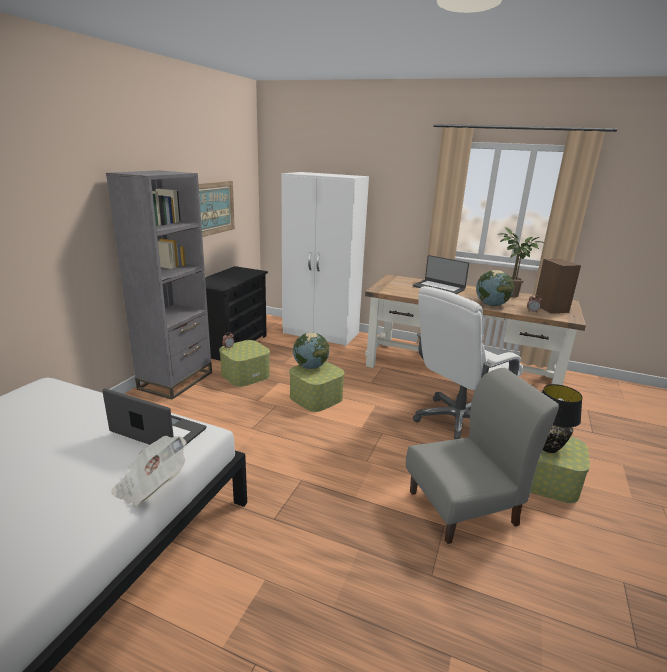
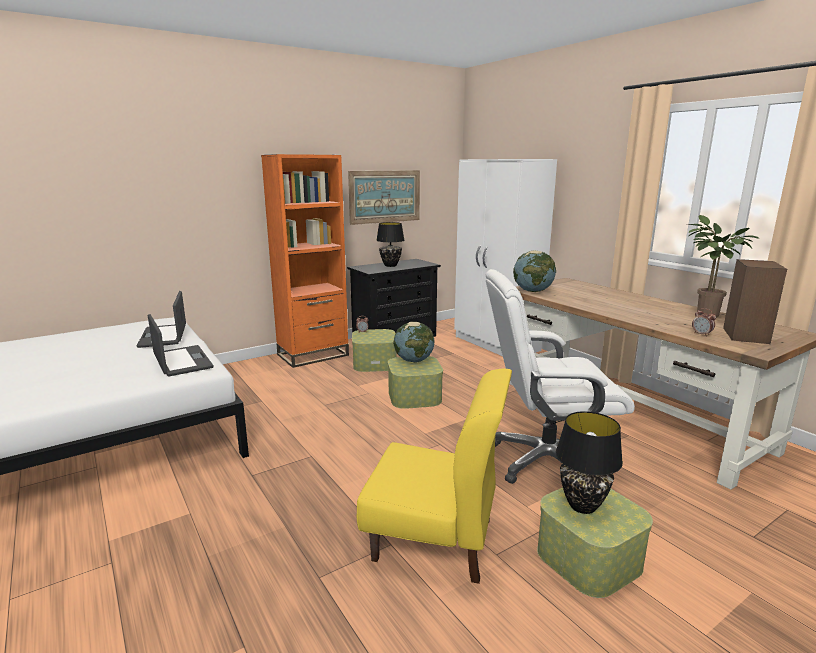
camera: 35 degrees right, 5 degrees down
(151, 485) = (124, 390): newspaper -> none
(176, 380) = (313, 355): grey bookcase -> orange bookcase
(226, 277) = (391, 265): none -> black table lamp
(439, 288) = (608, 296): laptop -> laptop (164, 336)
(463, 508) = (434, 539): grey chair -> yellow chair
(491, 305) = (650, 319): globe -> globe (533, 291)

